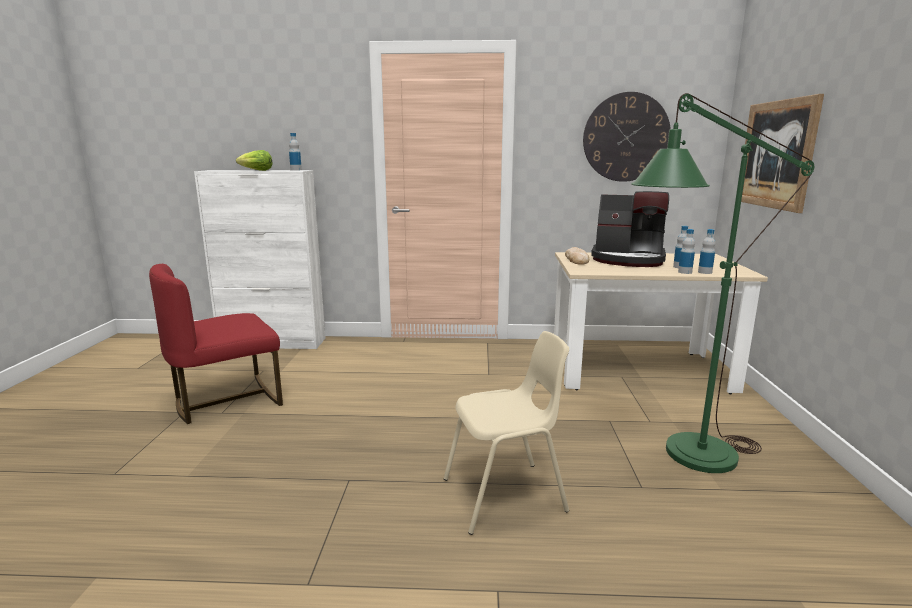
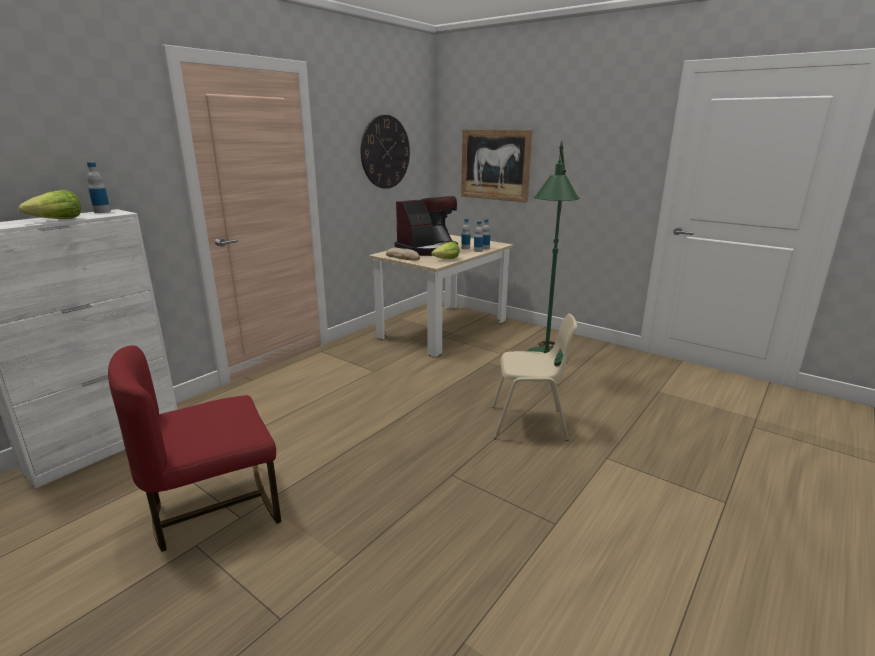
camera: 55 degrees left, 5 degrees up
(227, 400) = (214, 509): red chair -> red chair turned 60 degrees clockwise
(505, 496) = (529, 424): beige chair -> beige chair turned 75 degrees clockwise
(612, 270) = (446, 259): none -> lettuce

